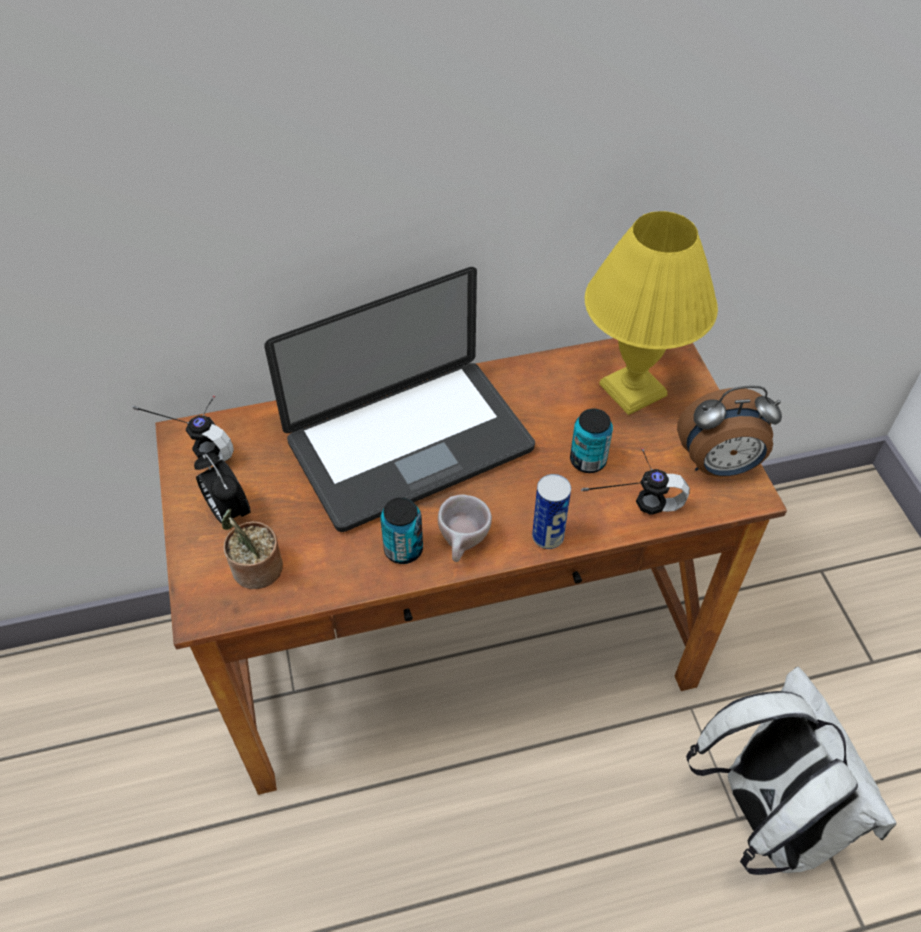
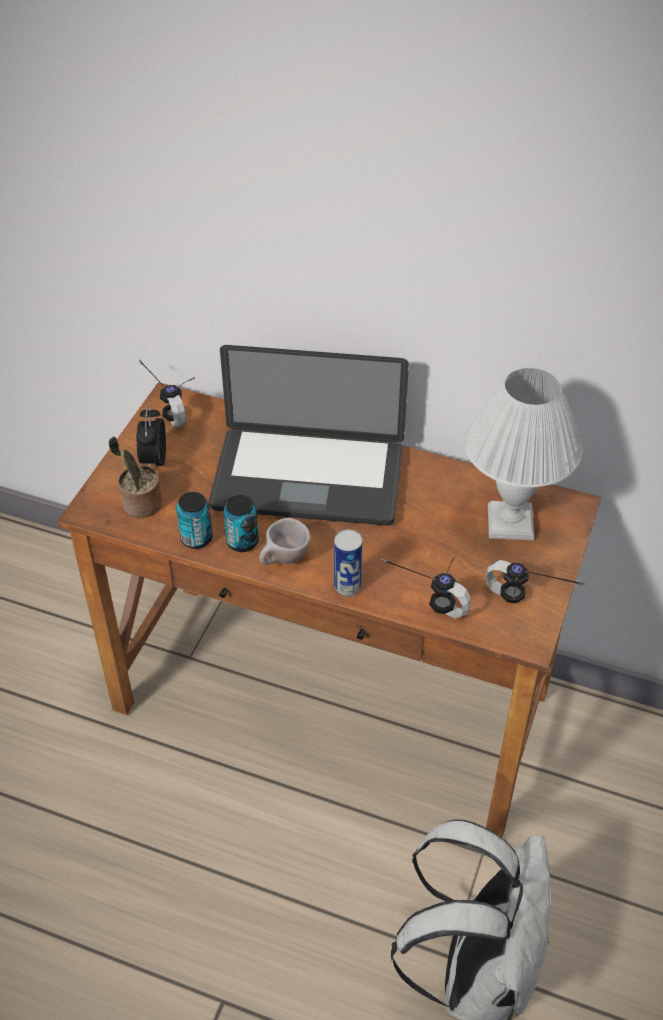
camera: 35 degrees right, 5 degrees down
(588, 461) = (426, 553): can -> can (196, 538)
(634, 390) = (511, 524): yellow table lamp -> white table lamp
(718, 466) = (524, 609): alarm clock -> headphones

